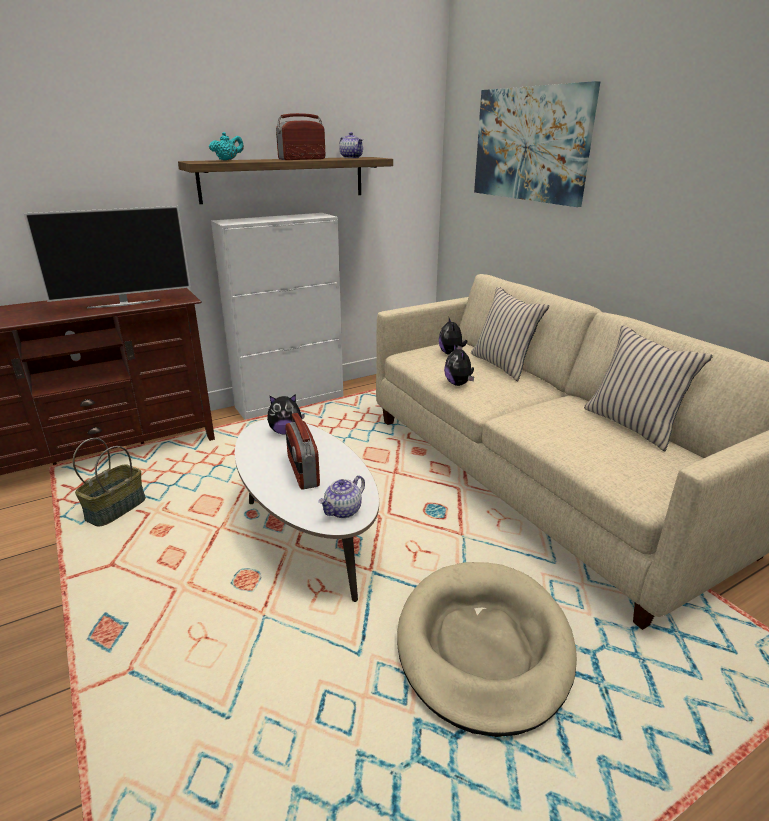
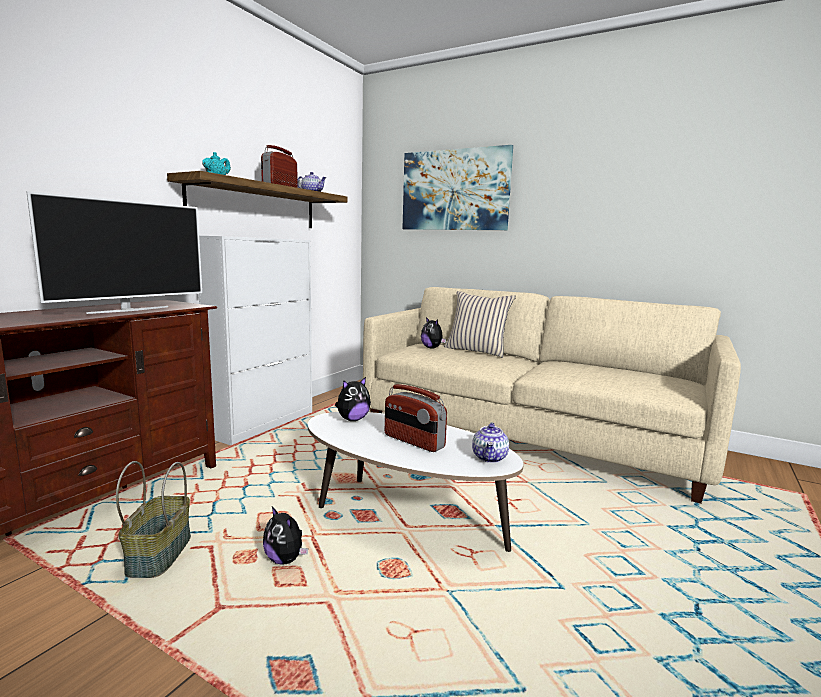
camera: 30 degrees left, 15 degrees down
(458, 384) = (465, 364): plush toy -> plush toy (285, 559)
(483, 646) = (633, 548): beige dog bed -> none
(632, 425) = (611, 367): beige pillow -> none

